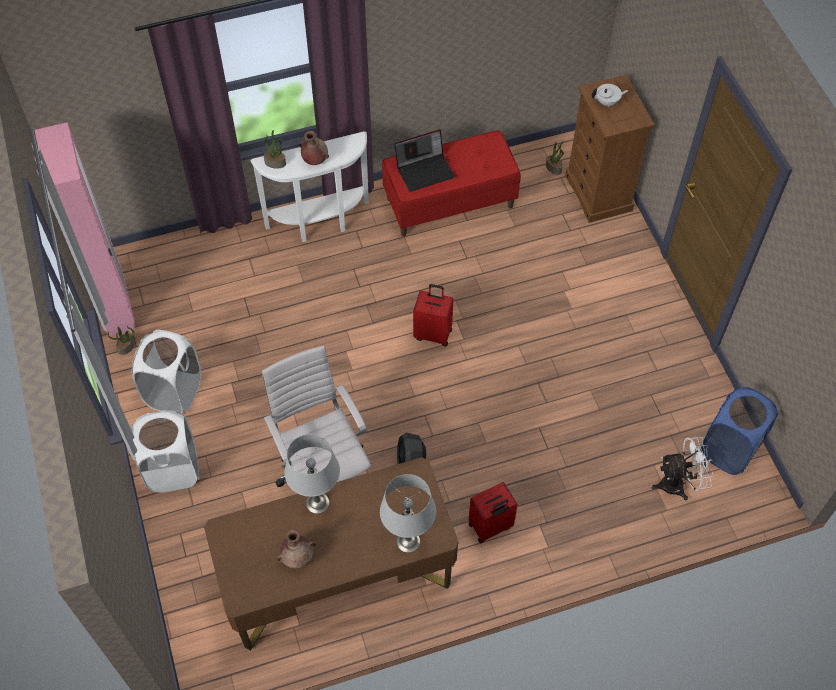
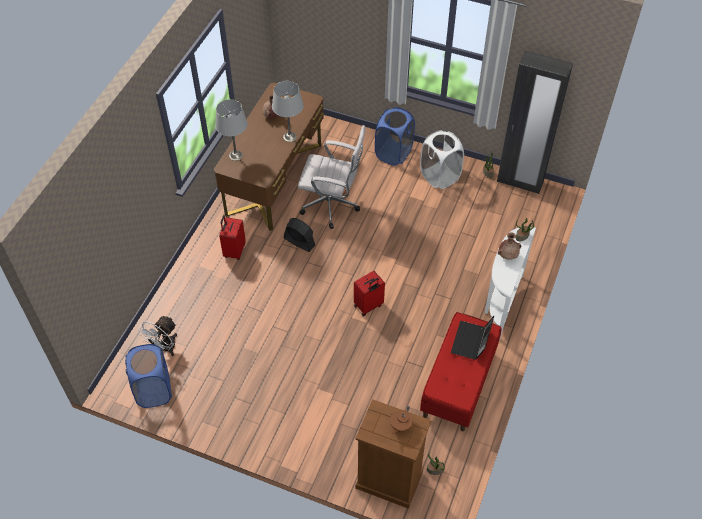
camera: 130 degrees right, 5 degrees down
(117, 306) = (520, 182): pink wardrobe -> black wardrobe
(173, 470) = (393, 153): white laundry basket -> blue laundry basket
(607, 102) = (400, 425): white teapot -> brown teapot

